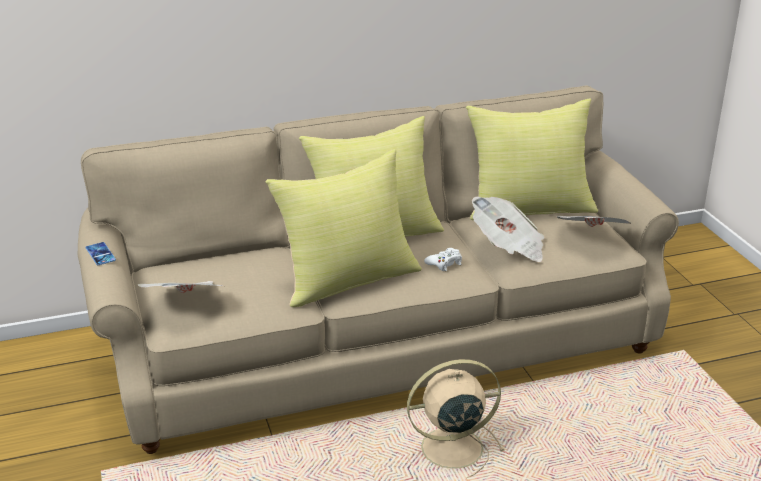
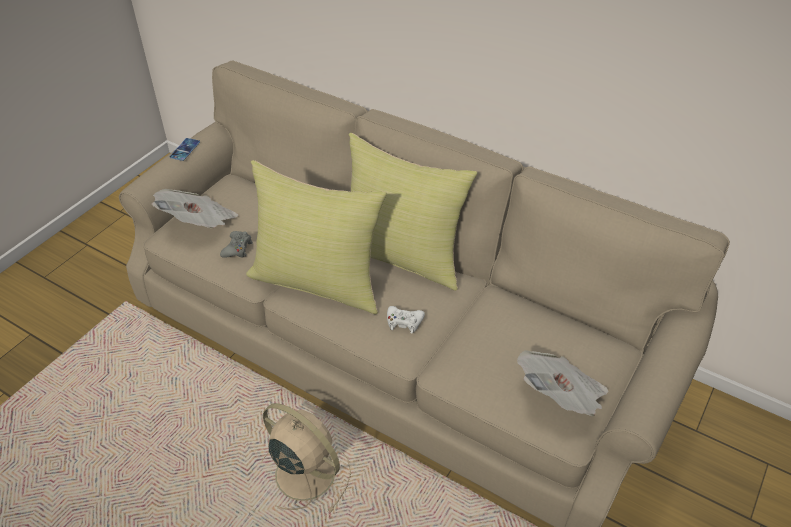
camera: 50 degrees right, 15 degrees up
(252, 298) = (237, 248): none -> grey game controller
(508, 247) = (474, 347): newspaper -> none
(529, 209) = (563, 323): yellow pillow -> none

